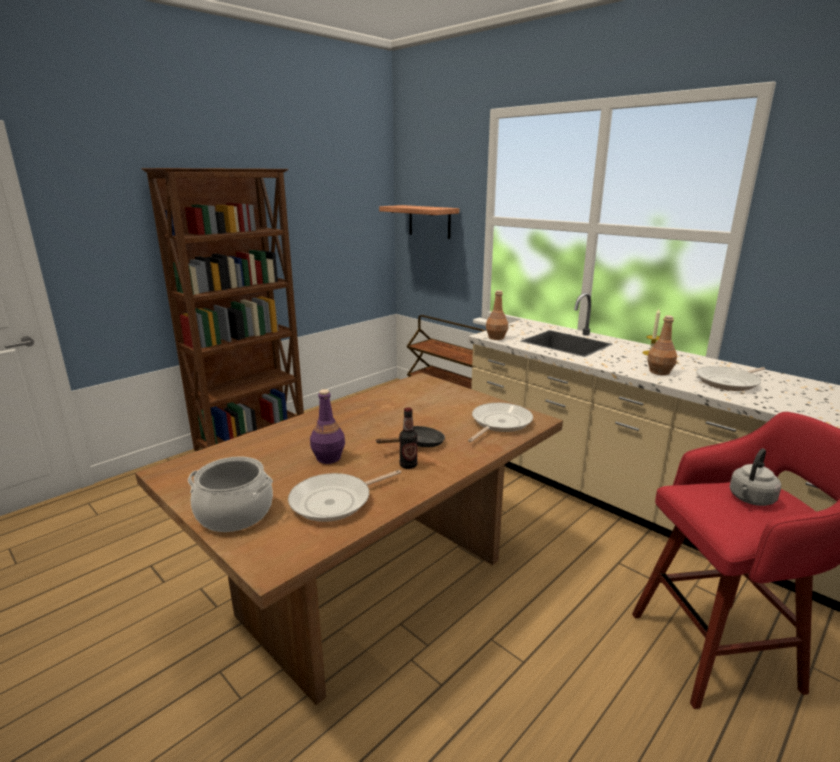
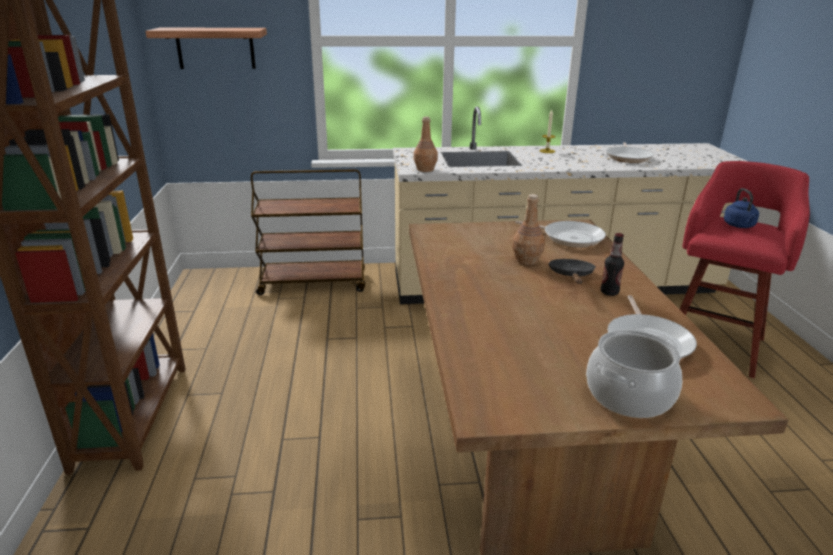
camera: 50 degrees left, 5 degrees up
(328, 458) = (554, 319): purple bottle -> none
(499, 423) = (569, 237): frying pan -> frying pan turned 135 degrees clockwise
(660, 372) = (586, 162): brown bottle -> brown bottle (527, 260)
(750, 499) = (739, 226): grey kettle -> blue kettle

